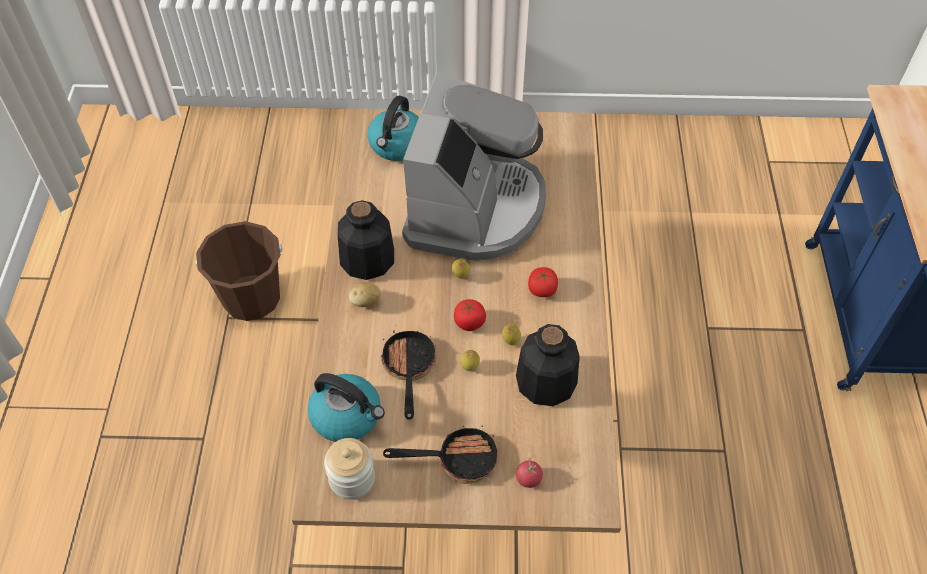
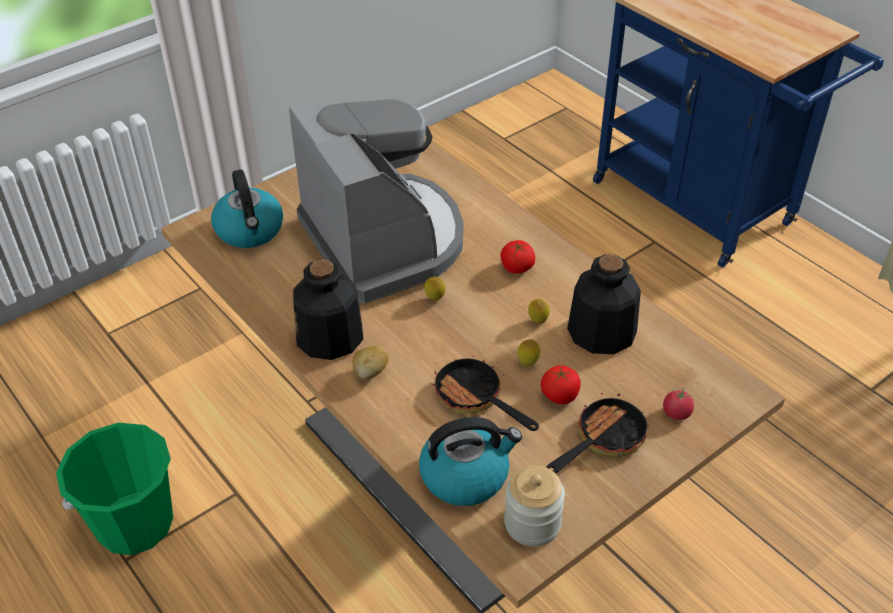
camera: 40 degrees left, 10 degrees down
(251, 298) = (135, 523): brown bucket -> green bucket
(469, 322) = (485, 329): tomato -> tomato (559, 395)

